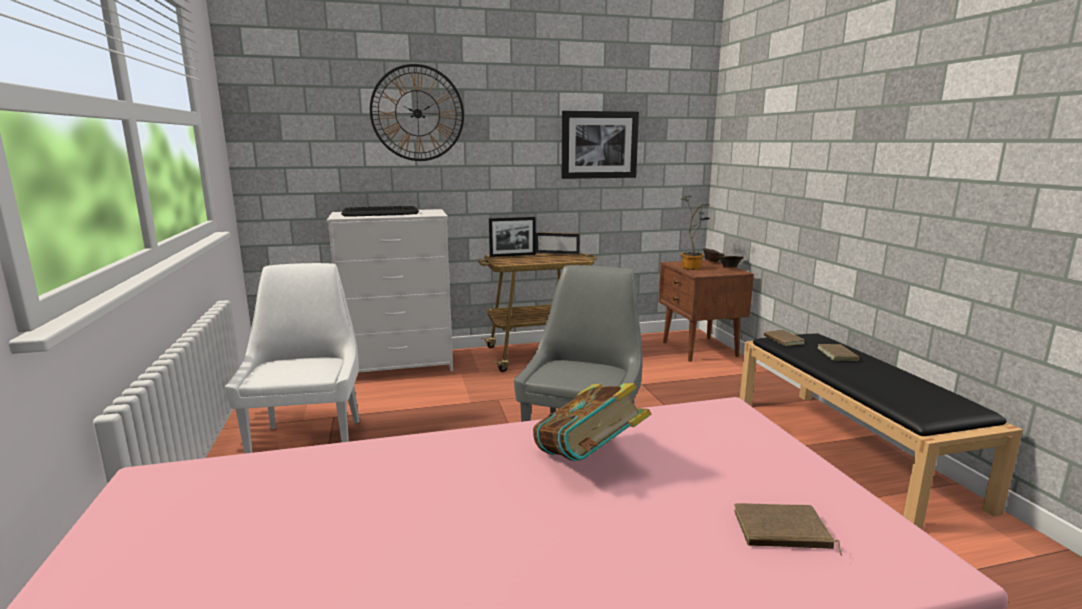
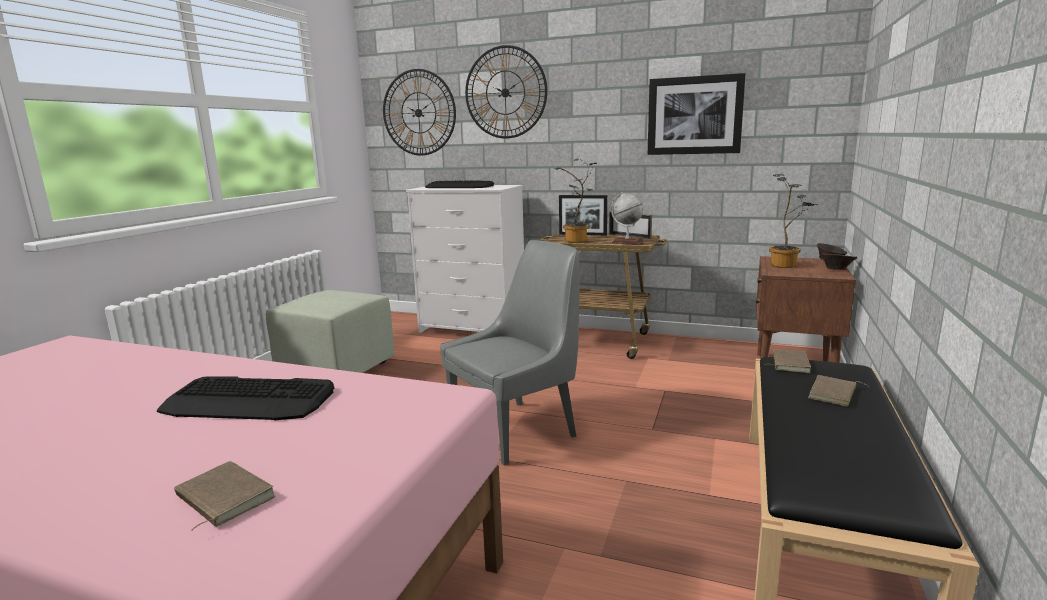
camera: 35 degrees right, 0 degrees up
(307, 129) = (418, 113): none -> wall clock
(309, 440) = (338, 369): white chair -> green ottoman
(524, 262) = (577, 241): none -> potted plant
(569, 259) = (627, 242): none -> globe
(588, 461) = (249, 401): book -> keyboard

